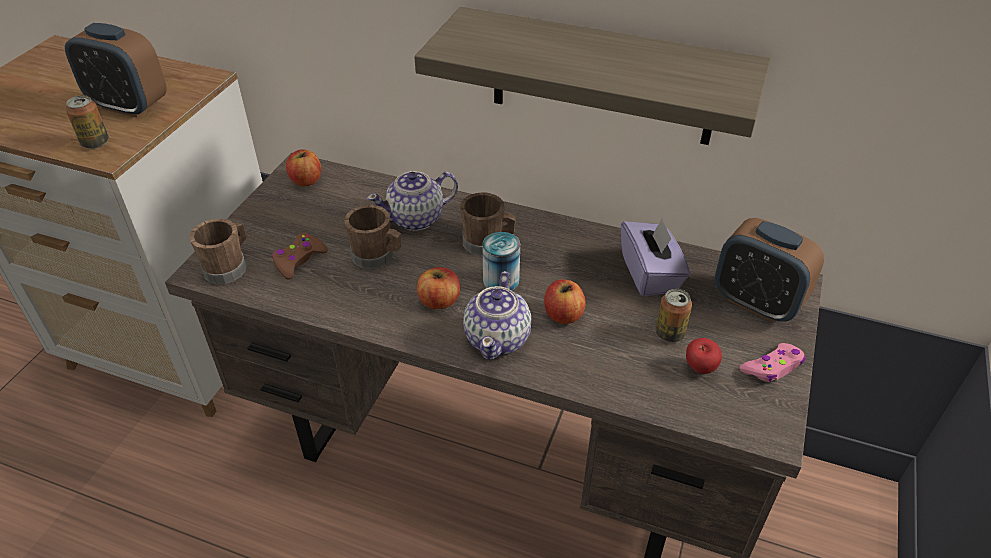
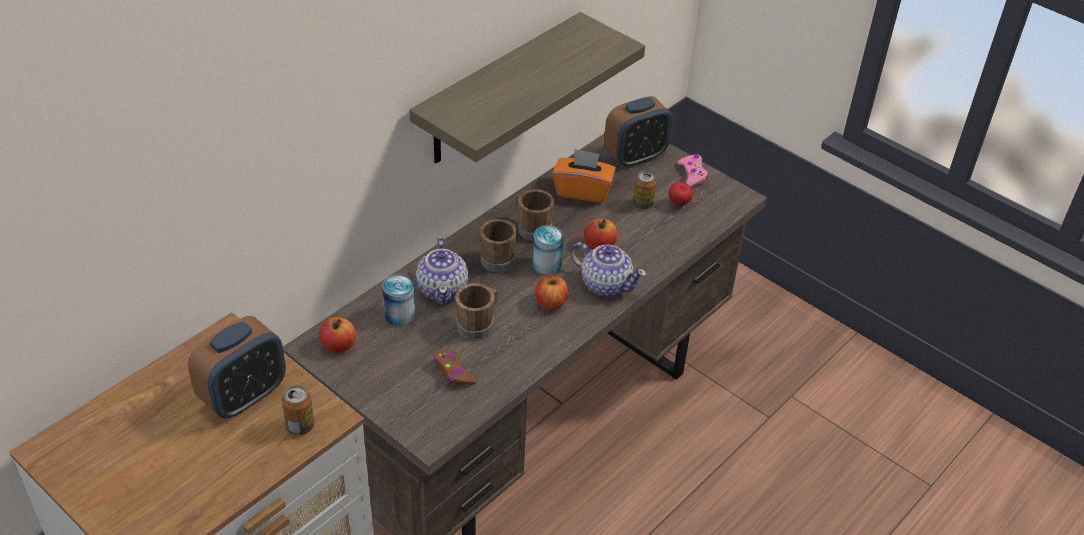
camera: 70 degrees left, 0 degrees up
(229, 267) = (434, 419): brown mug -> brown mug (532, 228)
(365, 203) = (399, 314): none -> can
(650, 274) = (582, 191): purple tissue box -> orange tissue box

